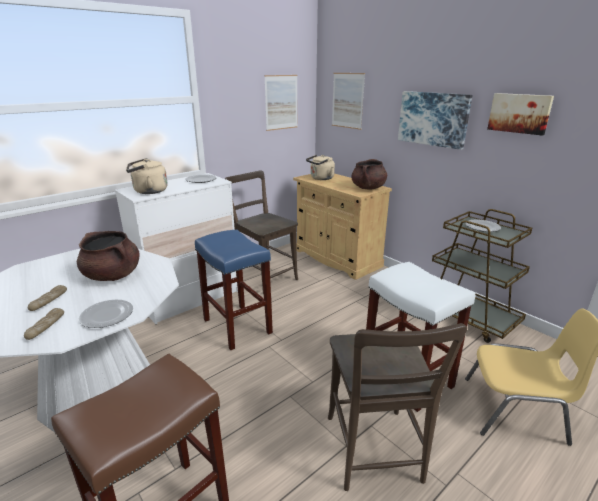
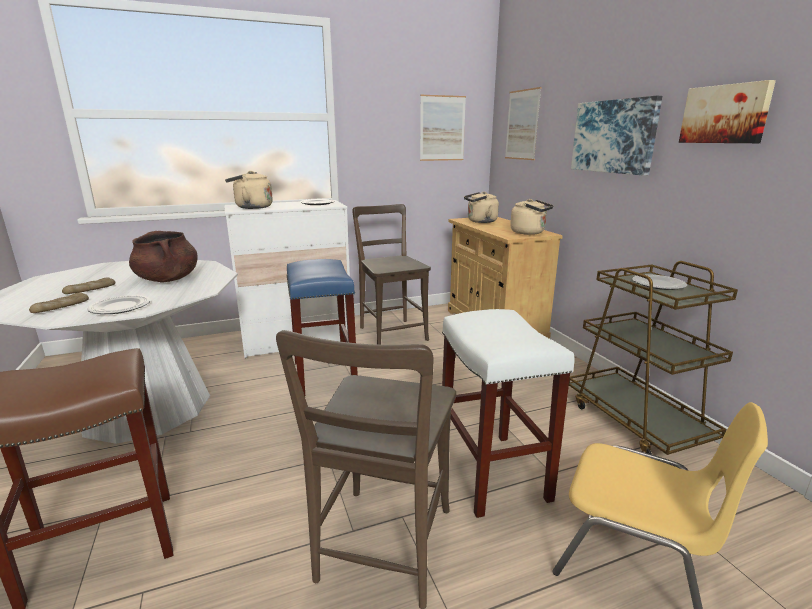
camera: 20 degrees right, 5 degrees down
(368, 188) = (529, 232): brown cooking pot -> beige kettle

